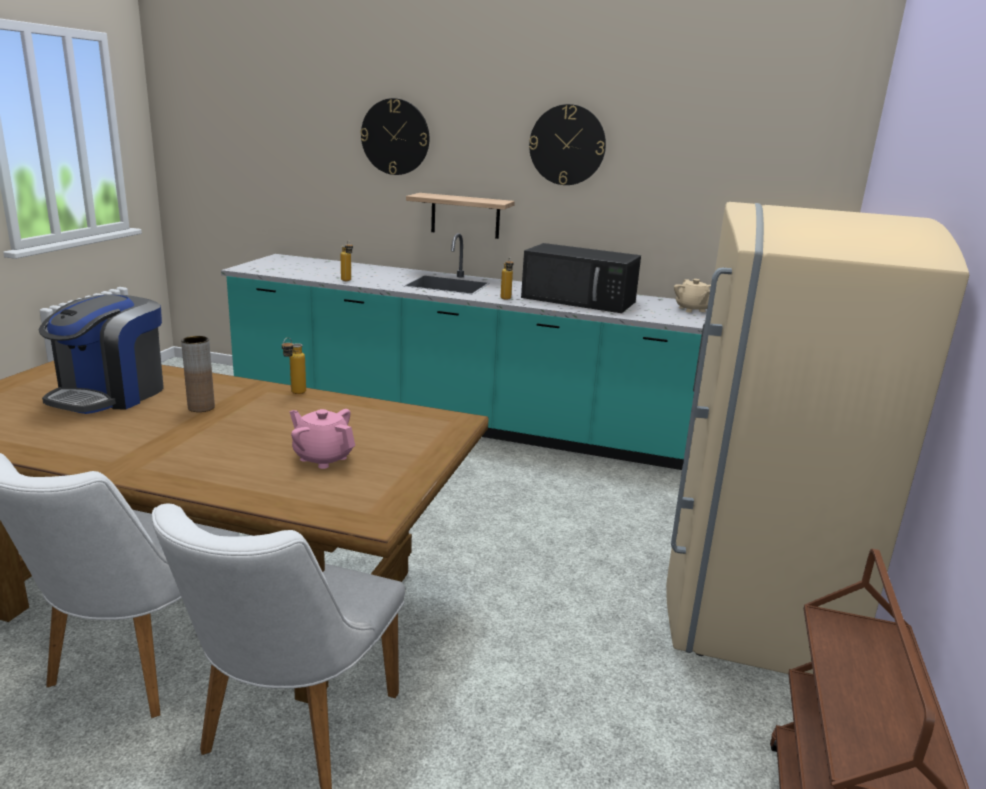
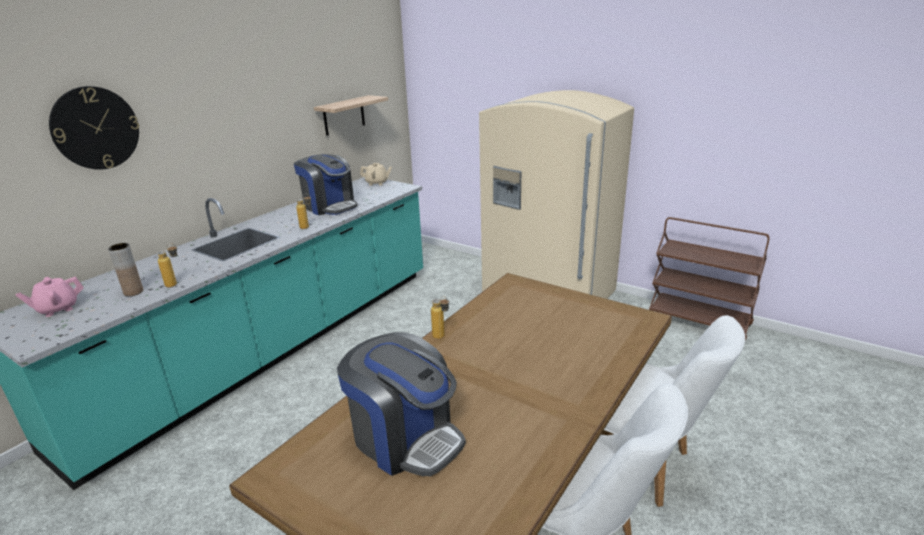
camera: 70 degrees left, 5 degrees up
(201, 407) = (459, 382): brown vase -> brown vase (133, 292)
(323, 458) = (566, 329): pink teapot -> pink teapot (57, 309)
(465, 216) = (192, 182): shelf -> shelf (344, 115)
(567, 145) = (257, 95): wall clock -> none
(580, 300) = (330, 206): black microwave -> coffee machine

